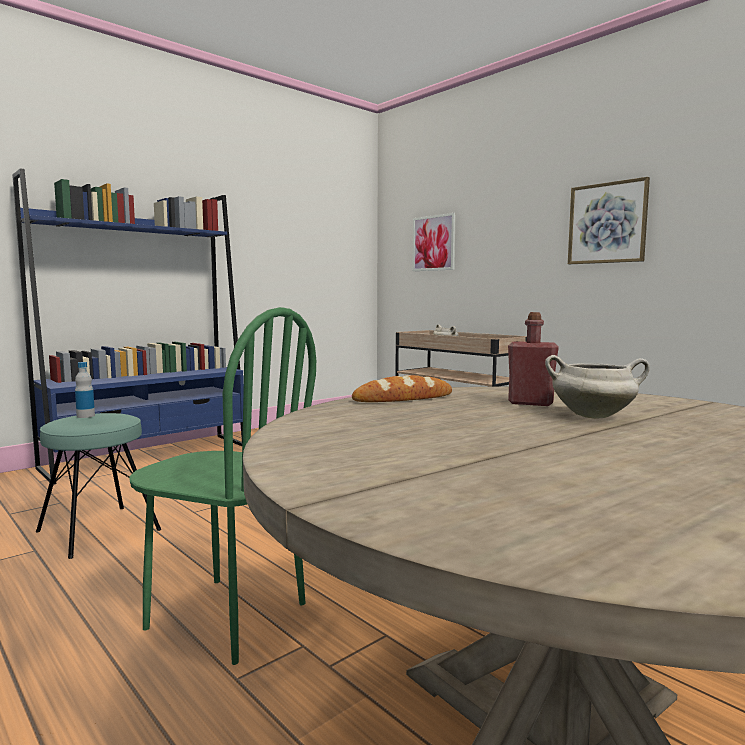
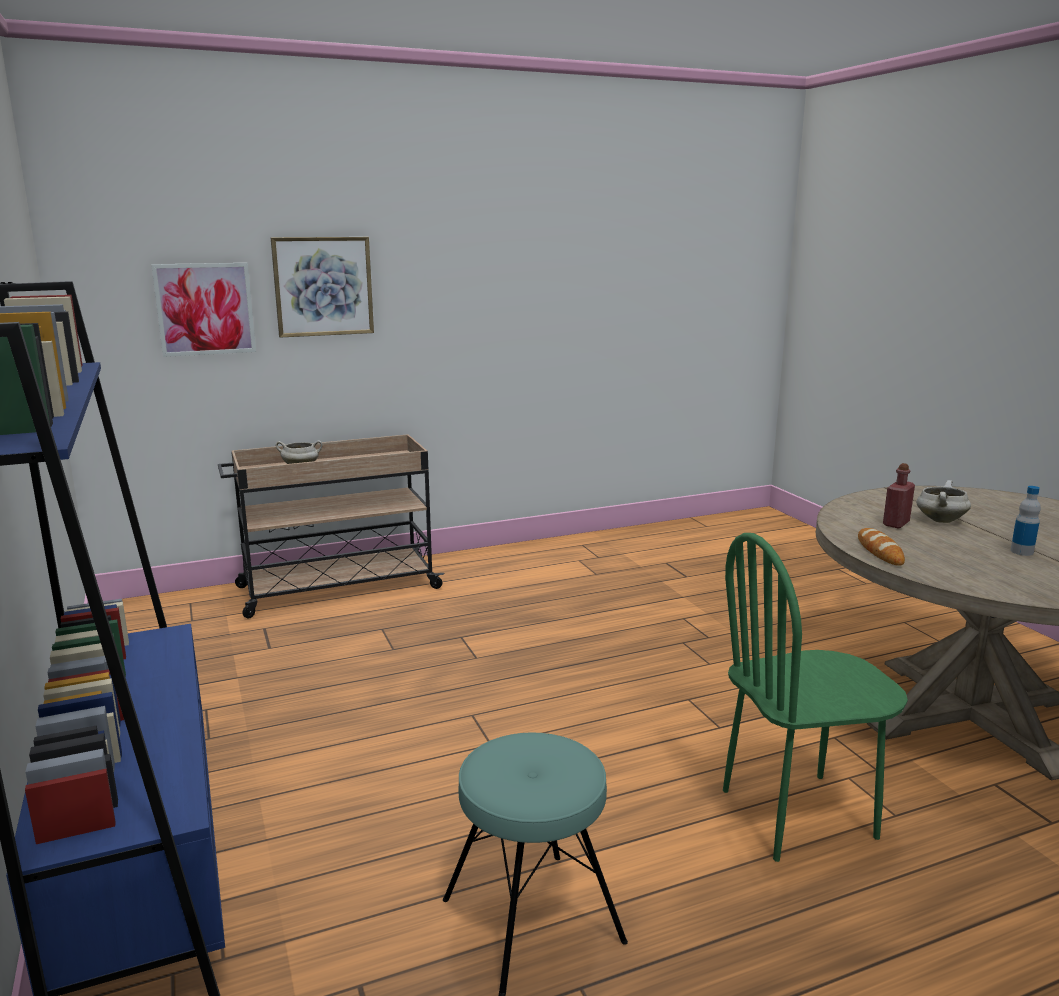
camera: 70 degrees left, 10 degrees up
(85, 416) = (495, 775): bottle -> bottle (1021, 551)
(226, 616) = (798, 814): green chair -> green chair turned 150 degrees counterclockwise
(607, 223) = (482, 293): picture -> picture (323, 286)

